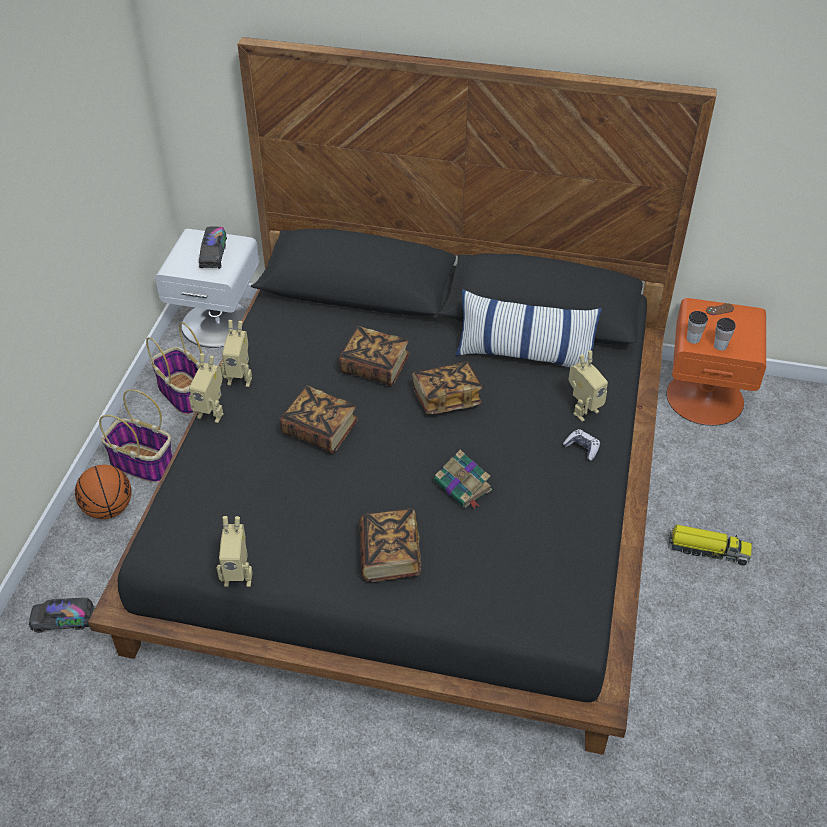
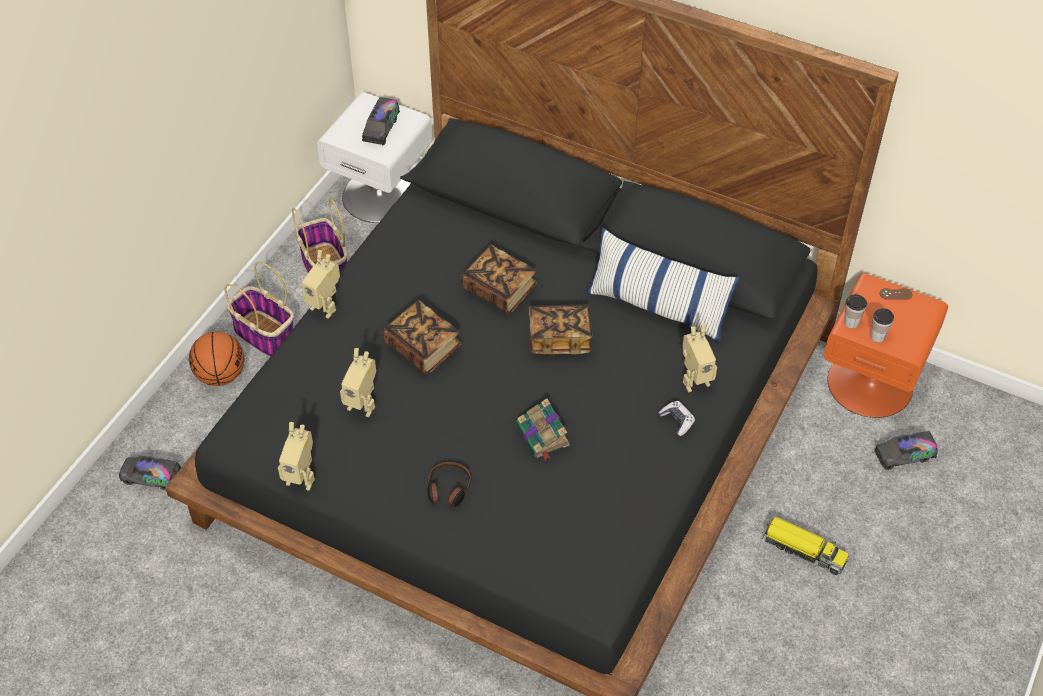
camera: 15 degrees right, 5 degrees up
(240, 378) = (363, 275): toy robot -> toy robot (363, 404)
(390, 556) = (448, 490): book -> headphones
(758, 451) = (904, 456): none -> toy truck

